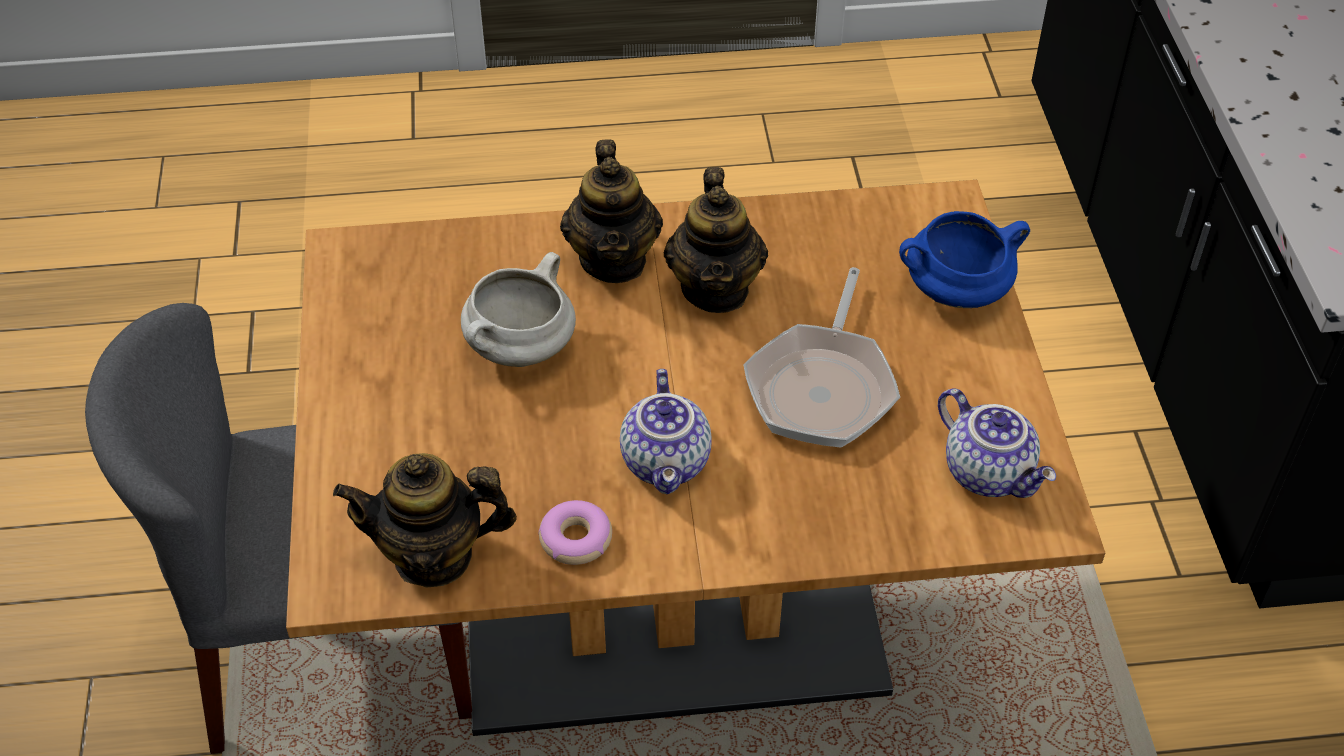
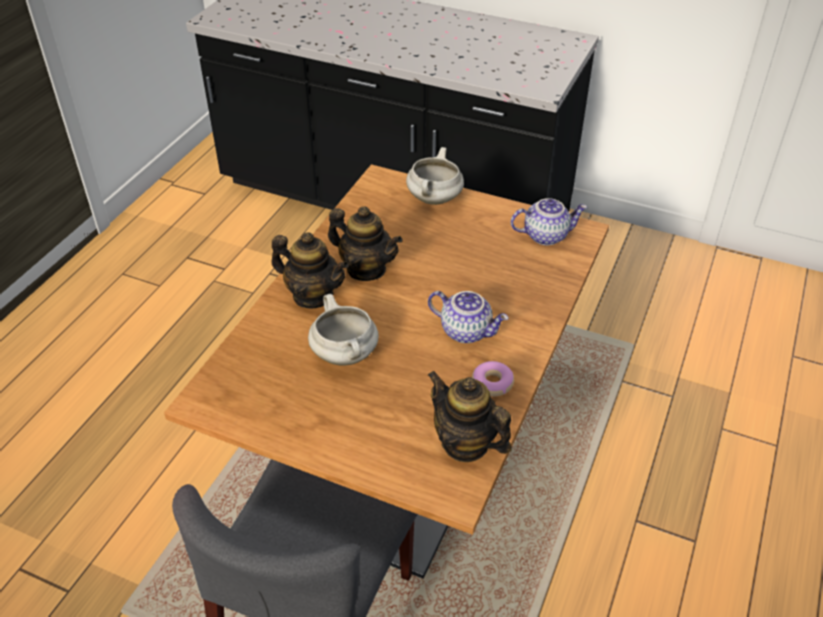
camera: 60 degrees left, 5 degrees down
(433, 556) = (465, 443): teapot -> teapot turned 105 degrees clockwise
(823, 386) = (458, 261): frying pan -> none
(955, 293) = (435, 199): blue cooking pot -> white cooking pot

